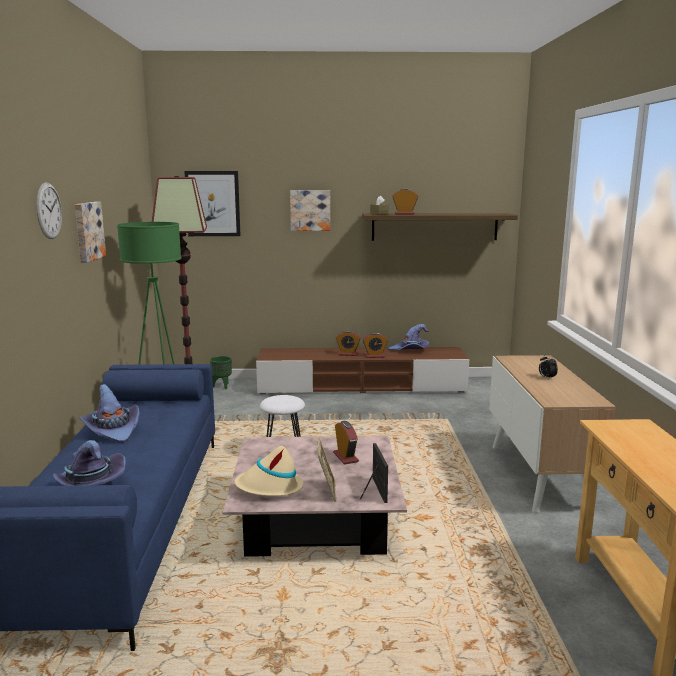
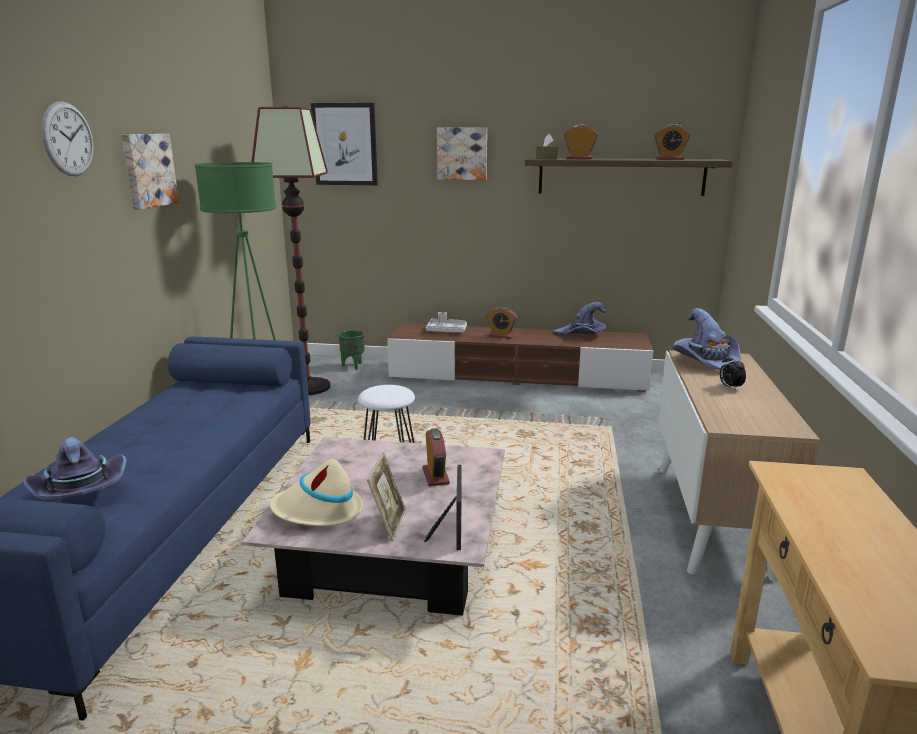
camera: 10 degrees right, 5 degrees up
(112, 430) = (156, 419): purple hat -> purple hat (707, 363)
(302, 352) = (446, 331): none -> grey tray
(374, 356) = (533, 340): alarm clock -> alarm clock (669, 159)

